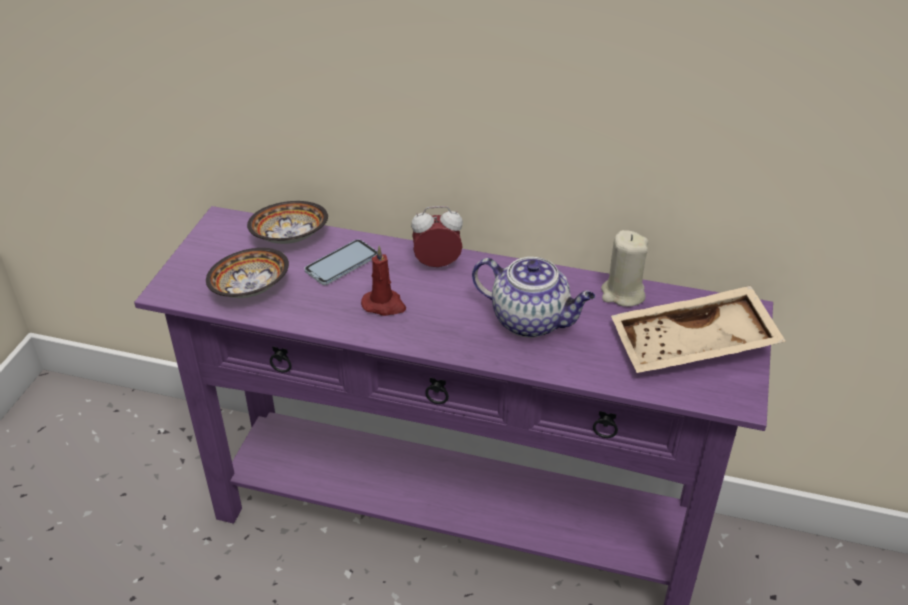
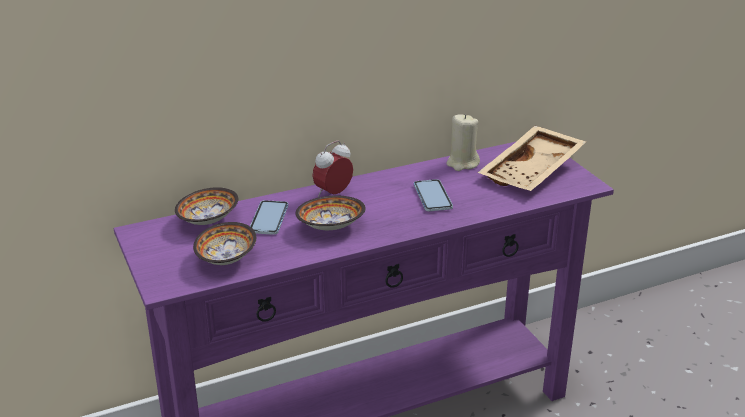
camera: 40 degrees left, 10 degrees down
(384, 305) = (332, 227): red candle -> bowl
(531, 321) = (432, 197): teapot -> phone

